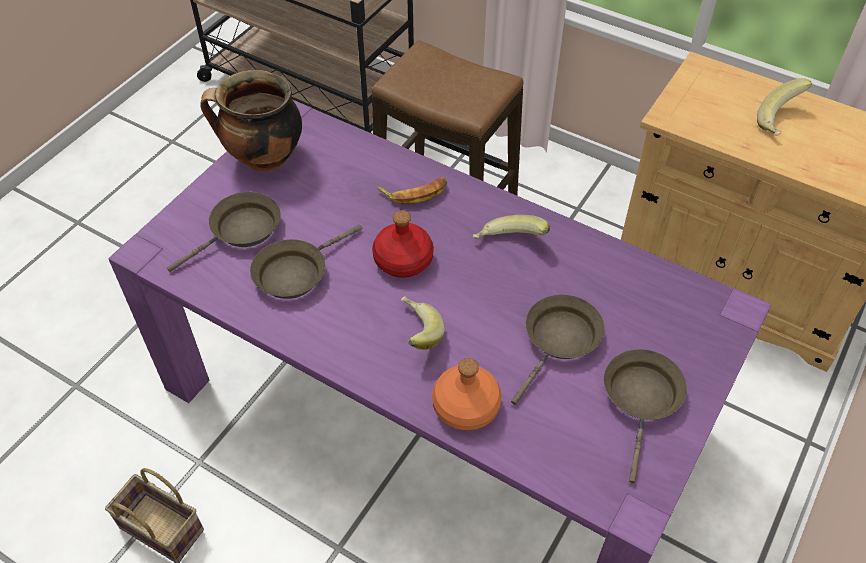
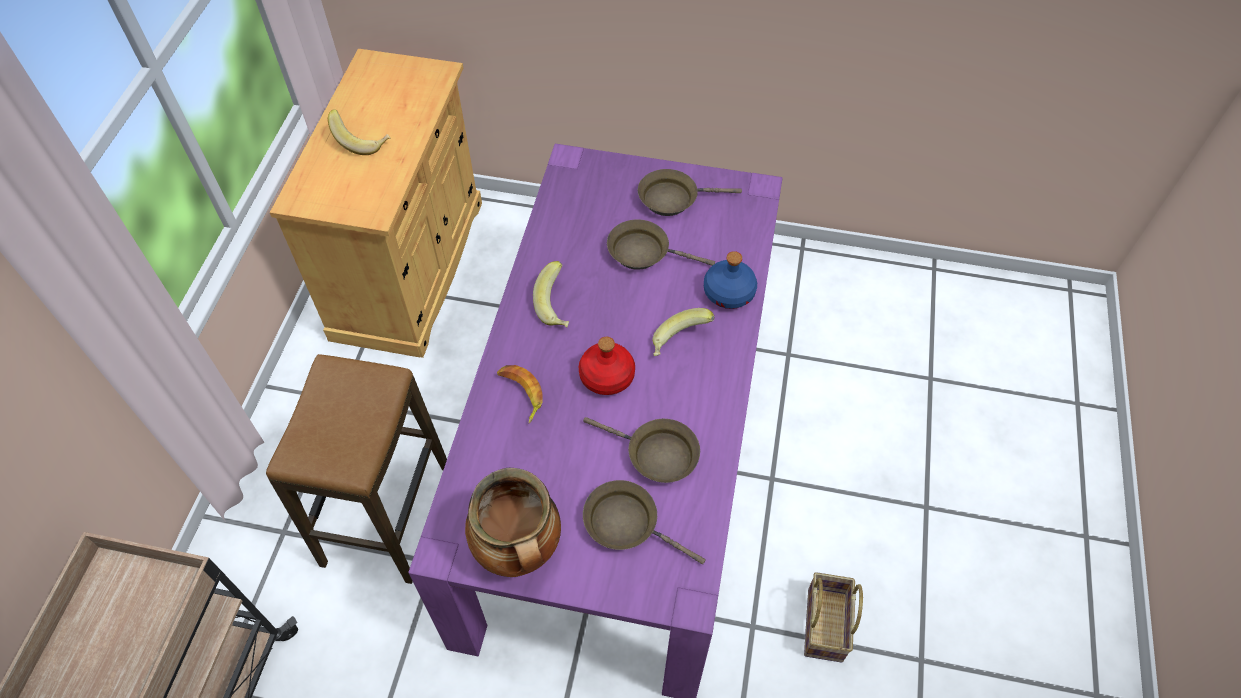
camera: 110 degrees left, 5 degrees up
(465, 406) = (729, 293): orange bottle -> blue bottle

